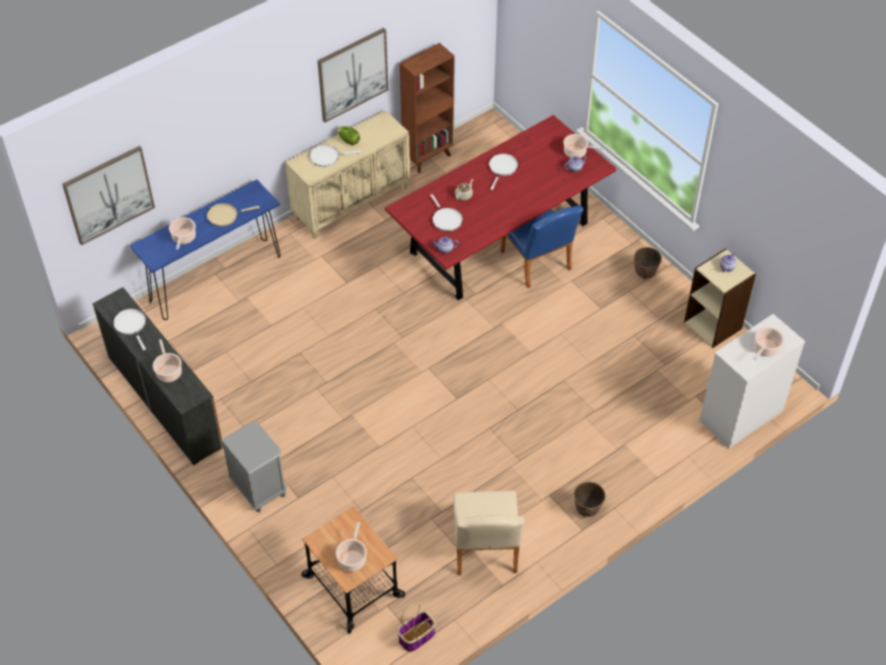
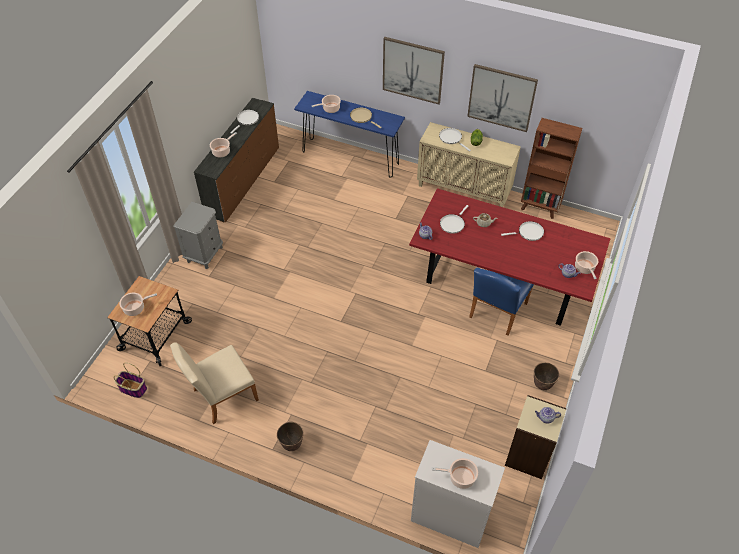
camera: 60 degrees right, 0 degrees up
(109, 194) = (301, 45): picture -> picture (413, 70)

